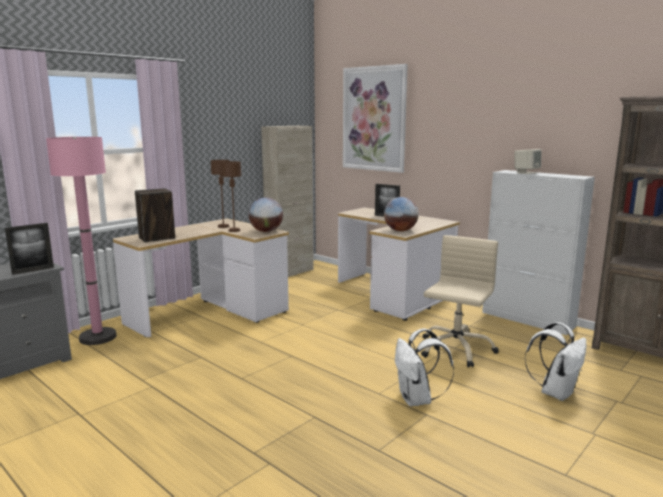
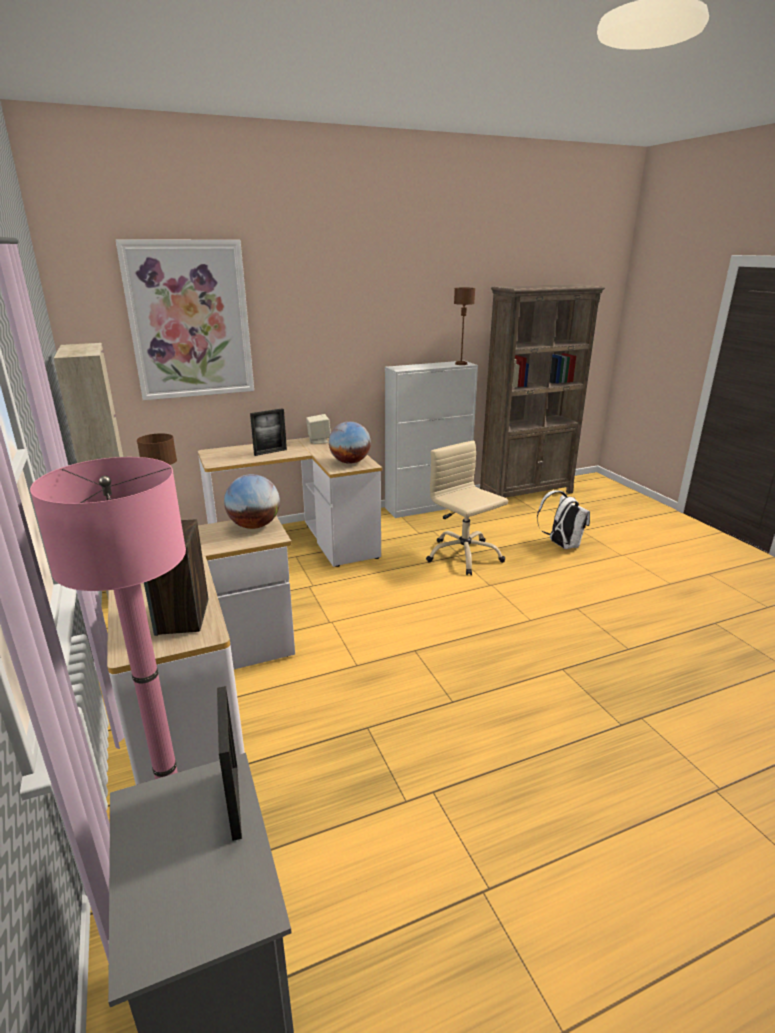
camera: 65 degrees left, 10 degrees up
(234, 230) = (215, 545): brown table lamp -> brown table lamp (461, 364)
(417, 400) = (550, 604): white backpack -> none
(526, 173) = (420, 367): beige speaker -> beige speaker (318, 441)

